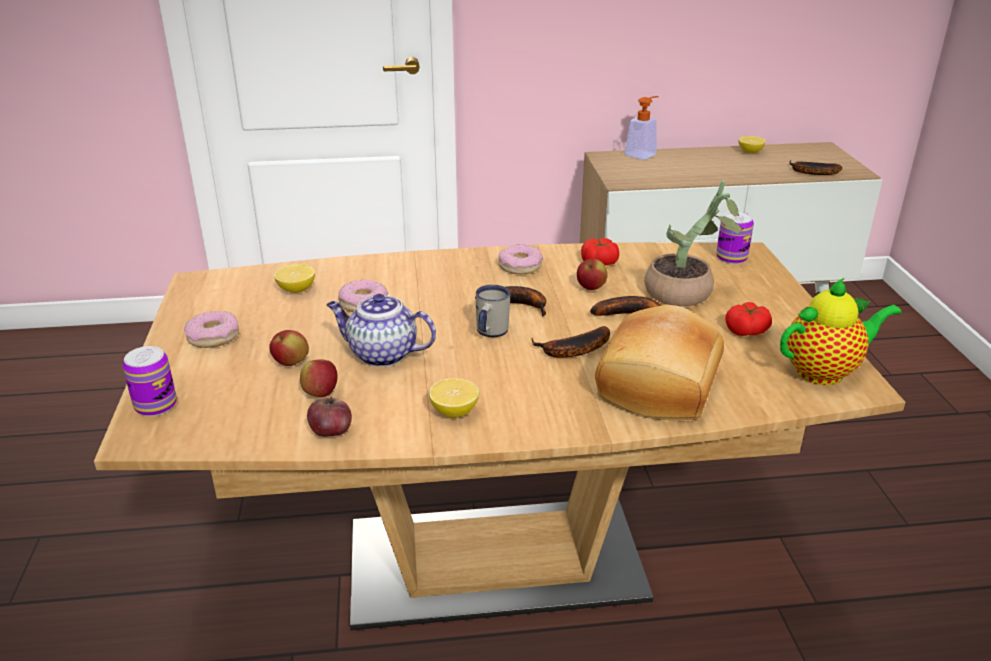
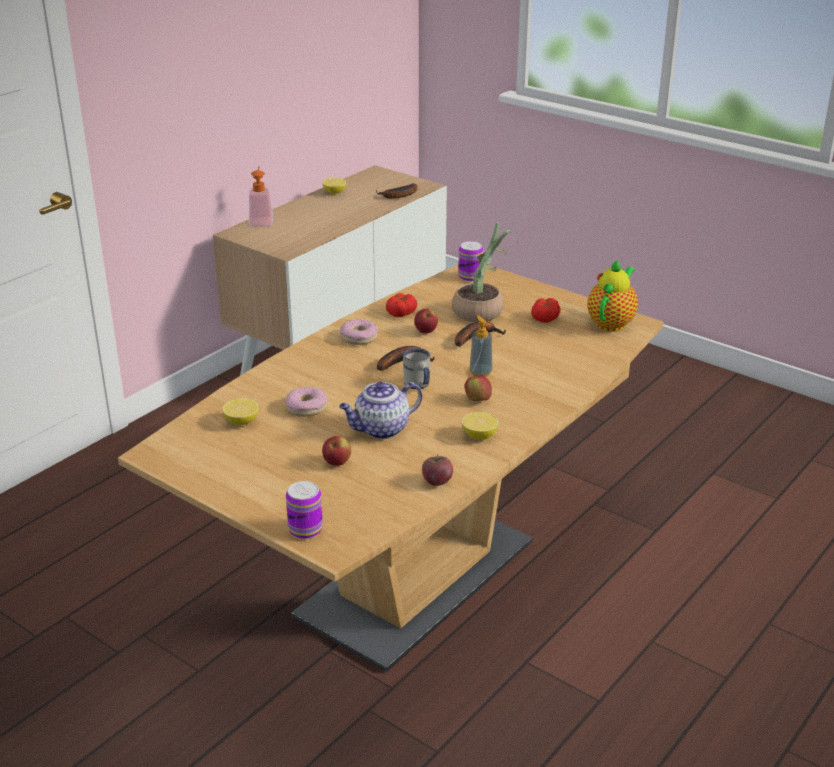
camera: 45 degrees left, 0 degrees up
(213, 337) = (250, 477): donut -> none
(320, 393) = (390, 468): apple -> apple (477, 400)
(572, 351) = (480, 373): banana -> soap dispenser
(661, 386) = (554, 369): bread -> none

